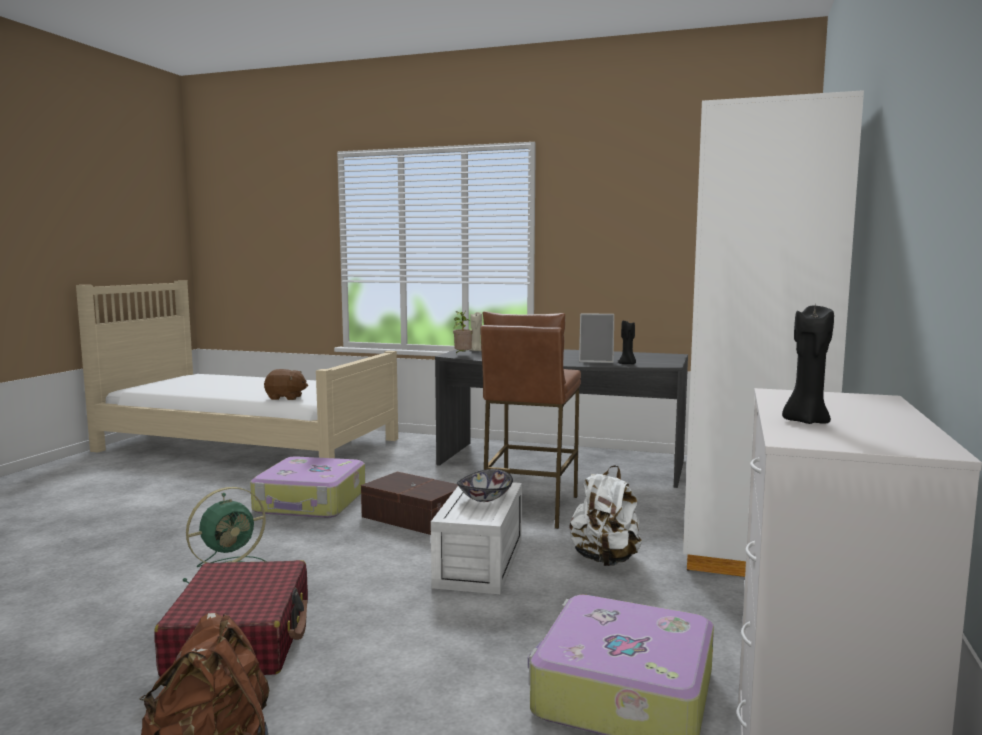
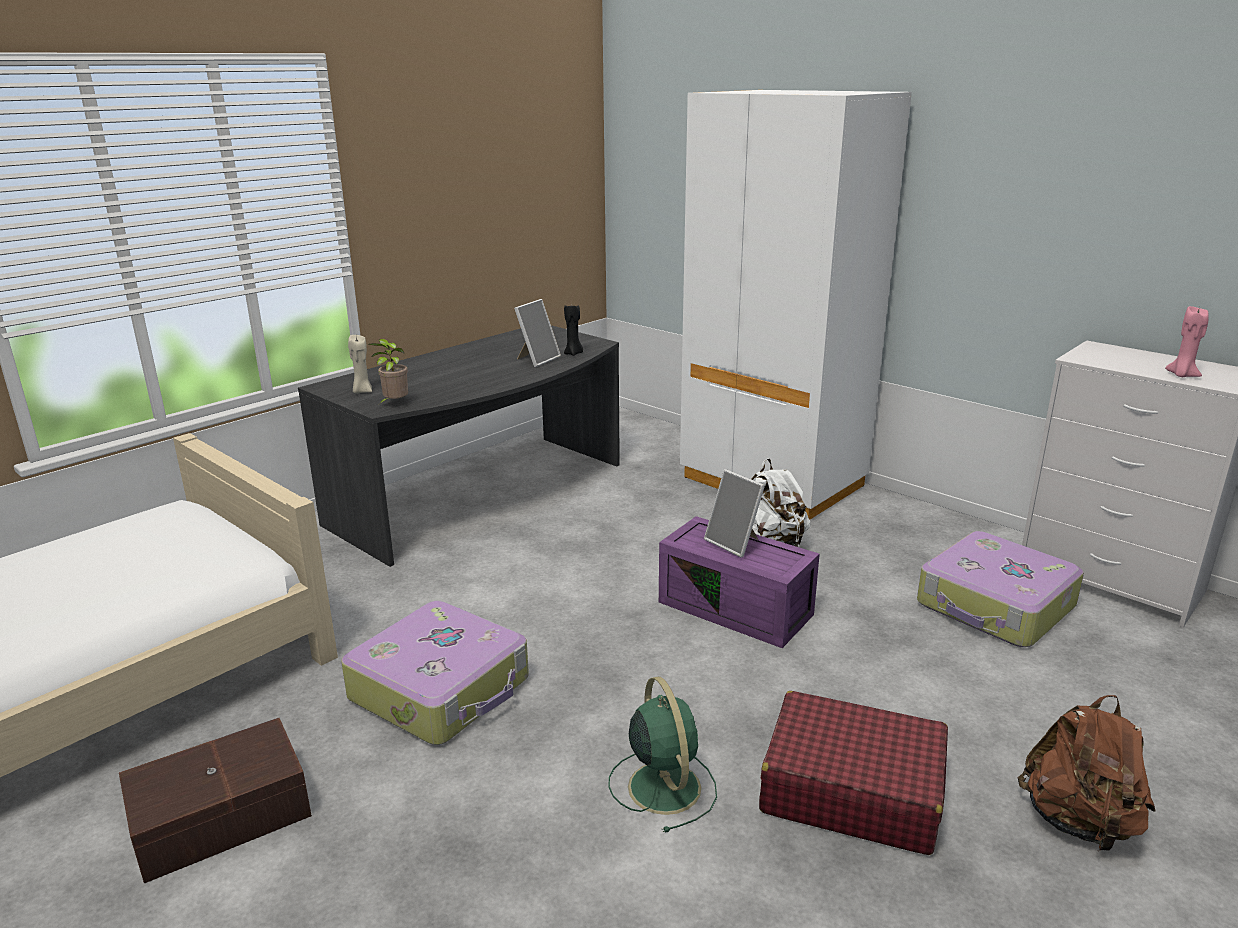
camera: 65 degrees left, 15 degrees up
(285, 398) = (186, 584): brown plush toy -> none
(413, 516) = (572, 620): brown storage box -> brown storage box (219, 815)
(481, 563) = (738, 608): white storage box -> purple storage box
(485, 498) = (735, 543): bowl -> picture frame
(529, 508) = (608, 547): brown stool -> none
(805, 421) = (1181, 375): black candle -> pink candle

